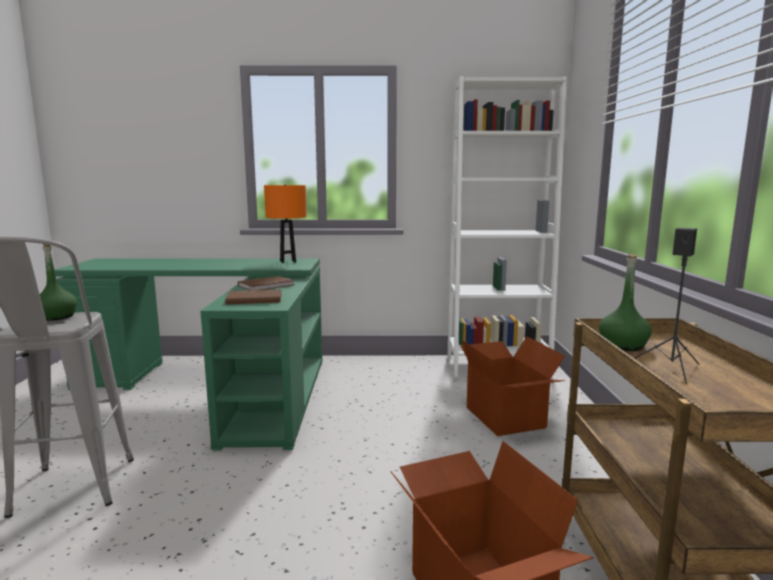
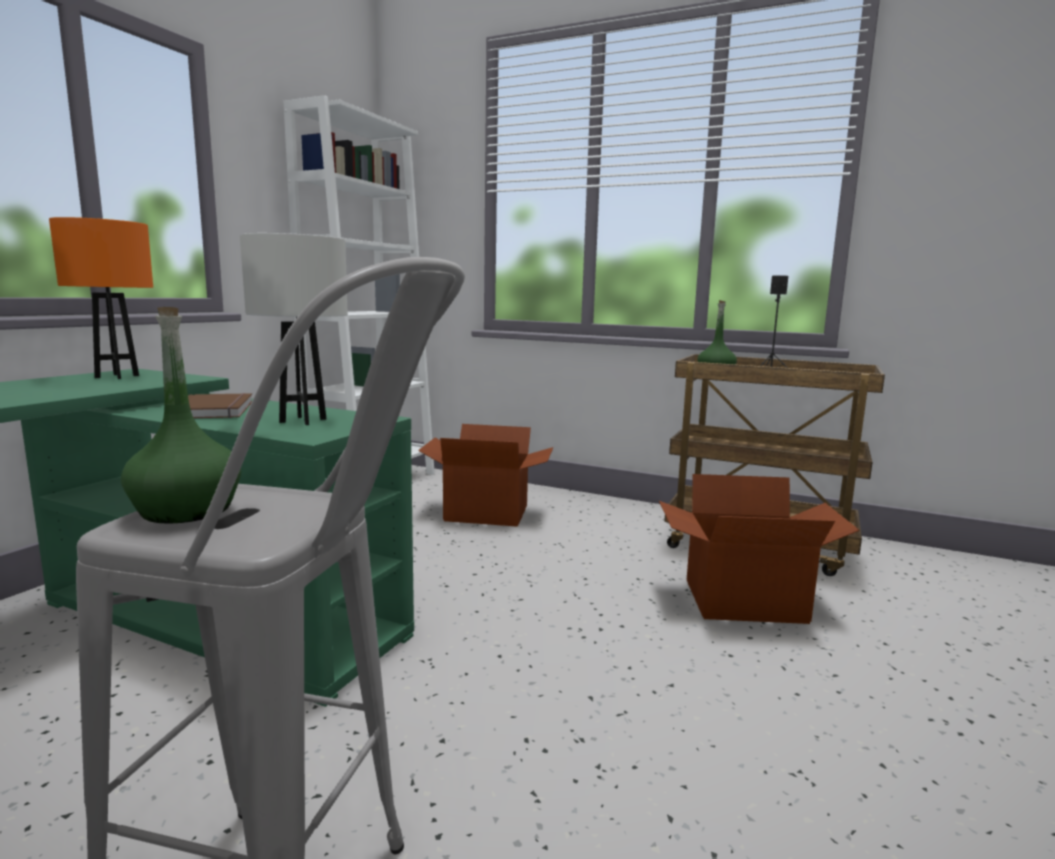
camera: 65 degrees left, 0 degrees up
(254, 299) = (302, 421): brown book -> white table lamp

